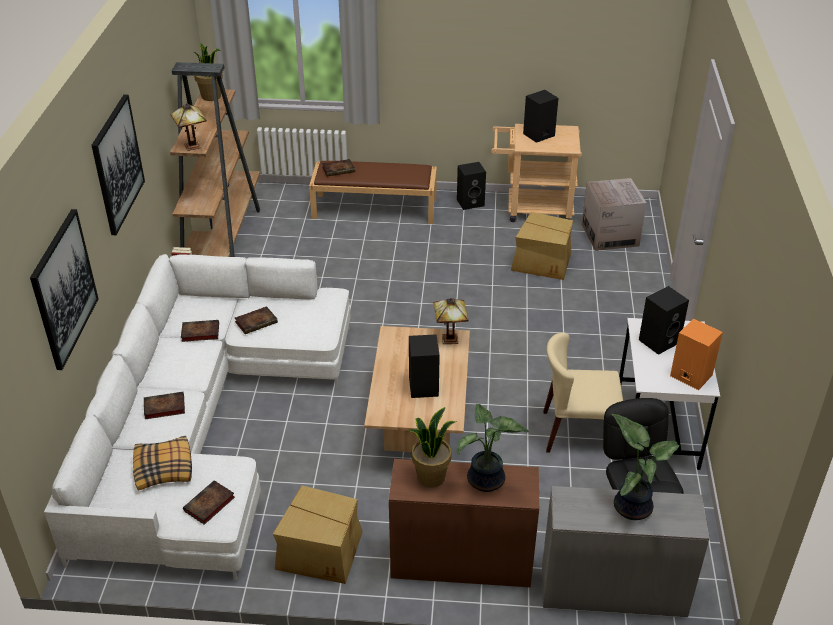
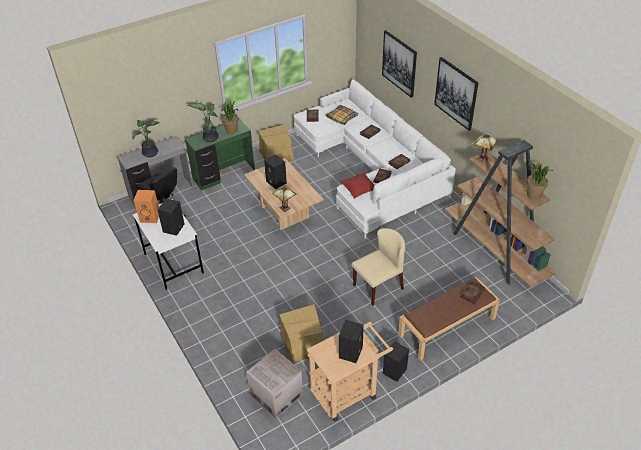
camera: 145 degrees right, 5 degrees up
(308, 324) = (359, 188): none -> red pillow
(461, 560) = (224, 175): brown desk -> green desk
(577, 432) = (211, 243): beige chair -> beige chair (378, 286)

